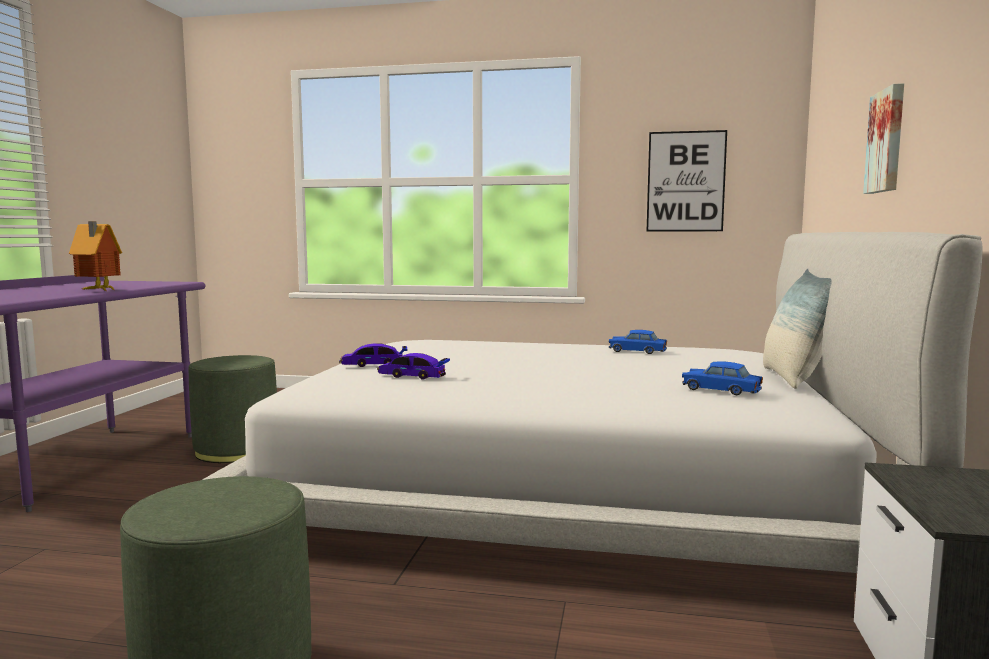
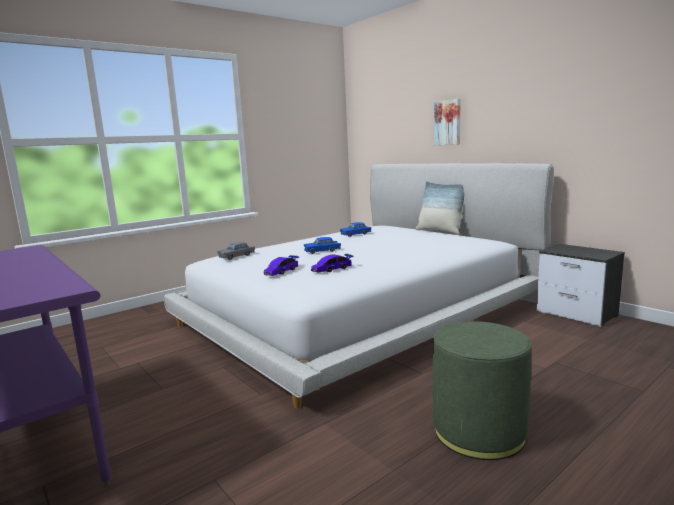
camera: 50 degrees left, 5 degrees up
(98, 291) = (44, 266): toy house -> none
(237, 450) = (137, 378): green ottoman -> none
(421, 342) = (237, 256): none -> grey toy car
(685, 181) = (299, 137): picture -> none
(721, 390) = (449, 240): blue toy car -> blue toy car (322, 251)

